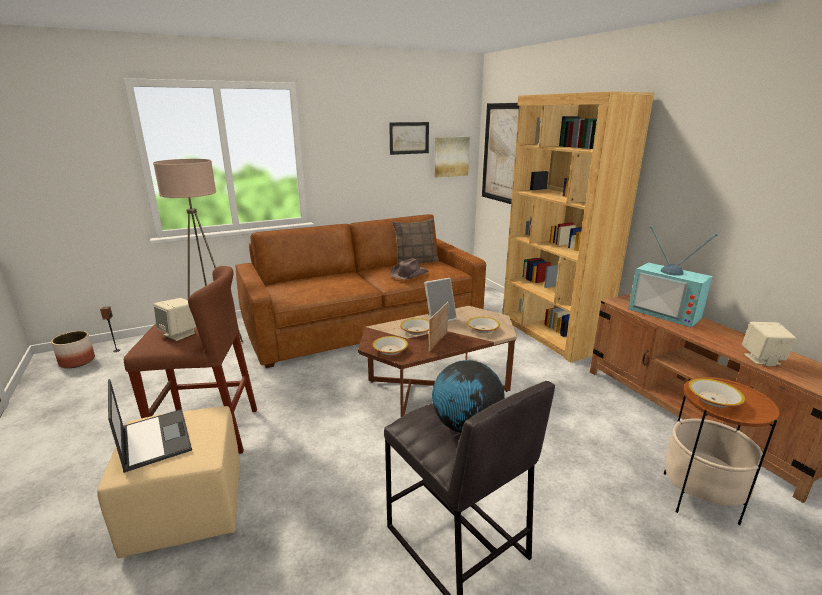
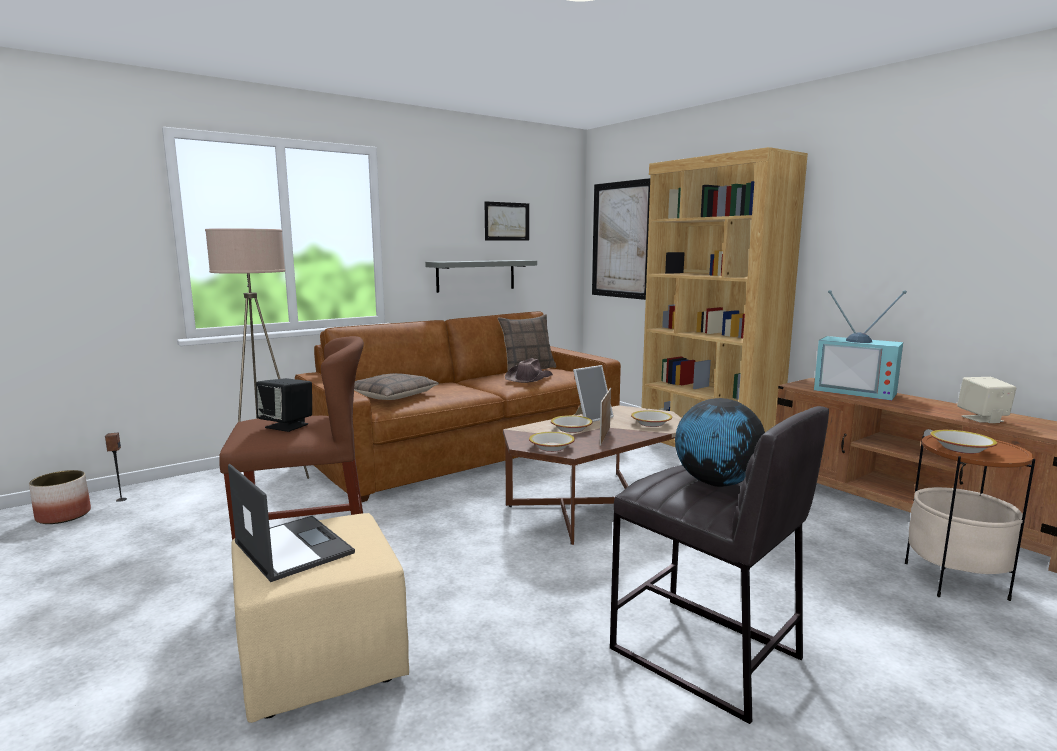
camera: 10 degrees left, 10 degrees down
(180, 334) = (287, 426): beige speaker -> black speaker
(296, 288) = (390, 396): none -> pillow
(382, 183) = (476, 275): none -> grey shelf
(451, 156) = (554, 246): picture -> none

